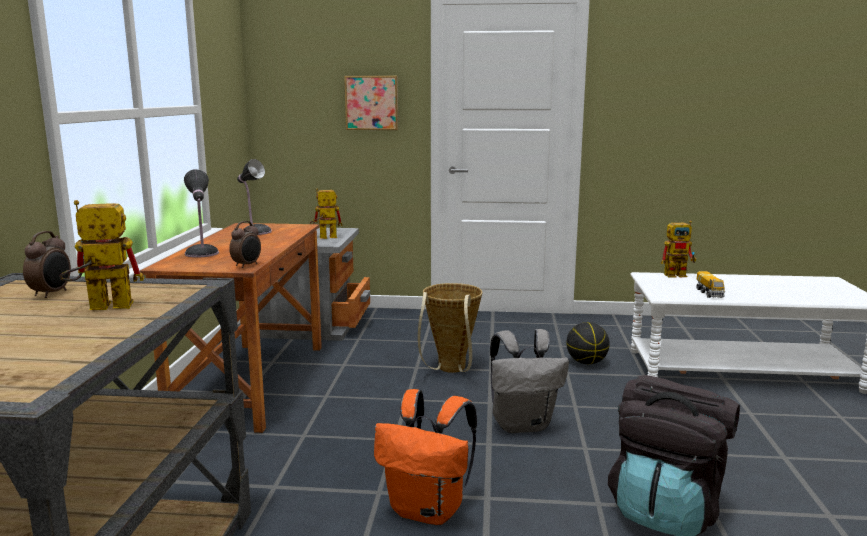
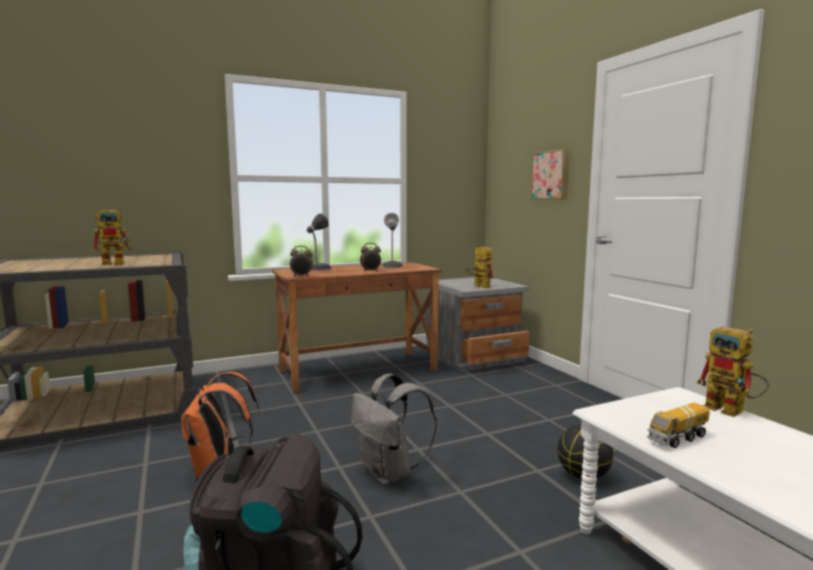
camera: 60 degrees right, 5 degrees down
(52, 294) = (145, 258): alarm clock -> alarm clock (371, 271)
(100, 308) = (118, 263): toy robot -> toy robot turned 105 degrees clockwise
(450, 370) = (461, 418): basket -> none

